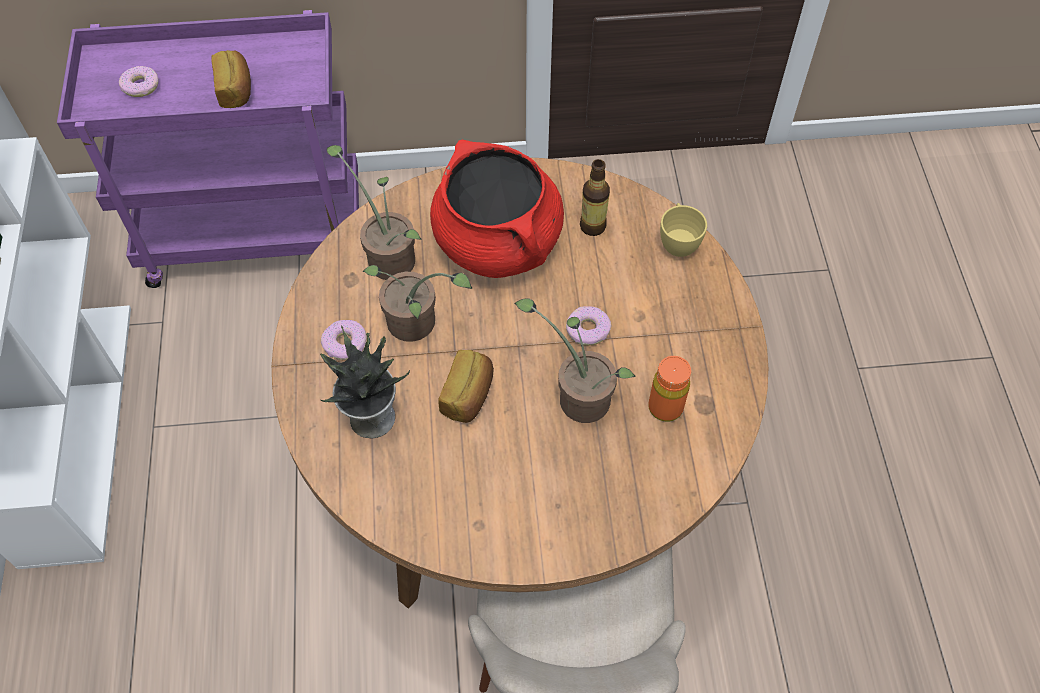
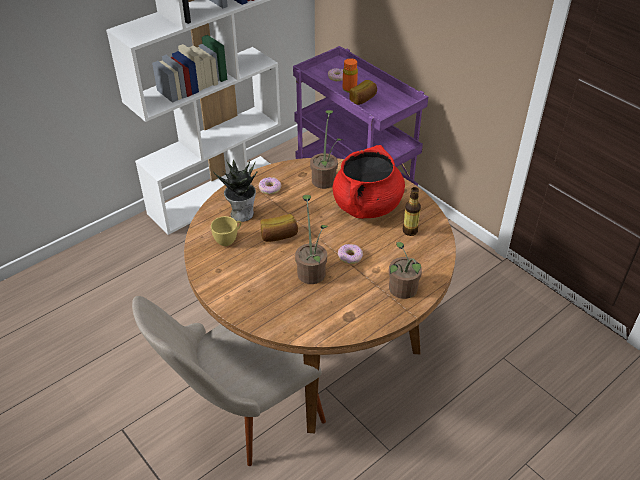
camera: 55 degrees right, 15 degrees down
(416, 325) = (298, 203): potted plant -> potted plant (402, 291)
(665, 407) = (333, 303): orange bottle -> orange bottle (349, 89)
(678, 242) = (434, 264): yellow cup -> yellow cup (228, 239)

